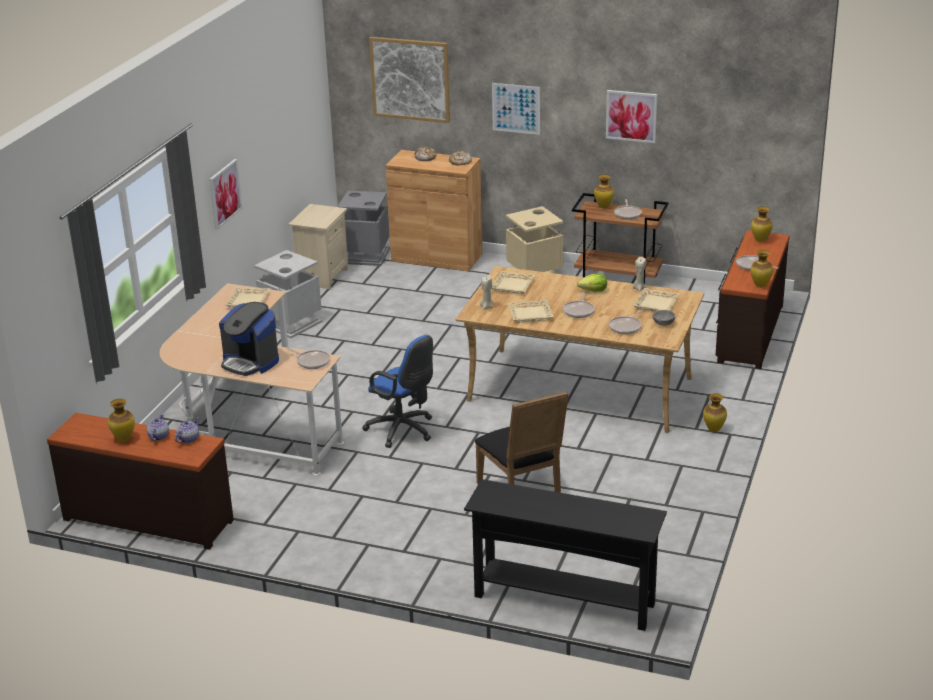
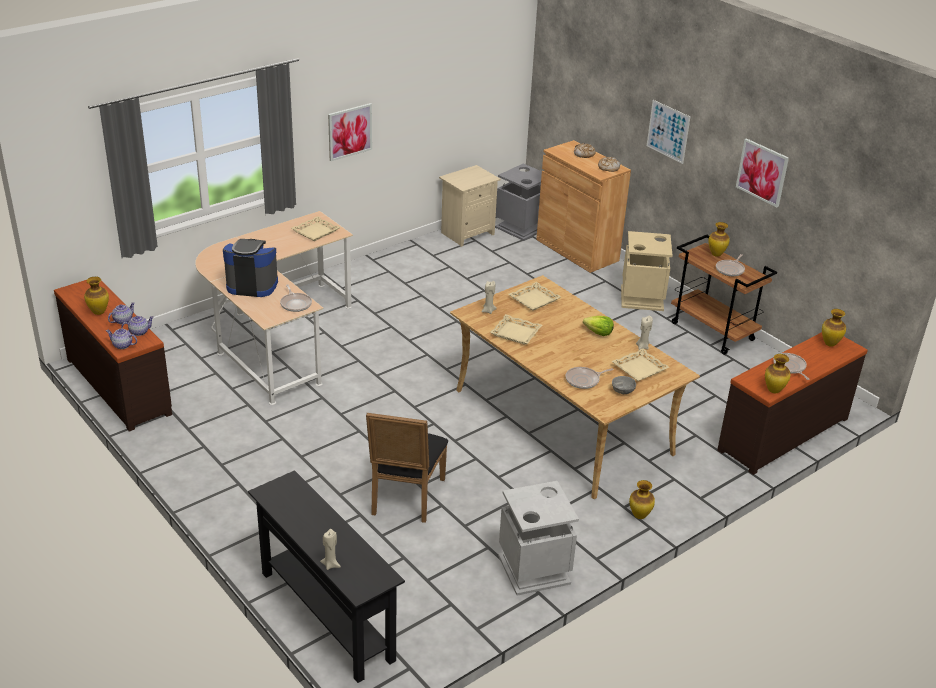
camera: 30 degrees right, 5 degrees up
(188, 455) = (123, 345): none -> teapot
(250, 362) = (252, 285): coffee machine -> coffee machine turned 120 degrees clockwise
(291, 323) = (399, 264): grey trash can -> grey trash can (534, 569)
(403, 431) = (377, 395): blue office chair -> none
(410, 79) = (591, 75): picture -> none
(579, 311) = (561, 347): frying pan -> none
(599, 525) = (330, 564): none -> beige candle

